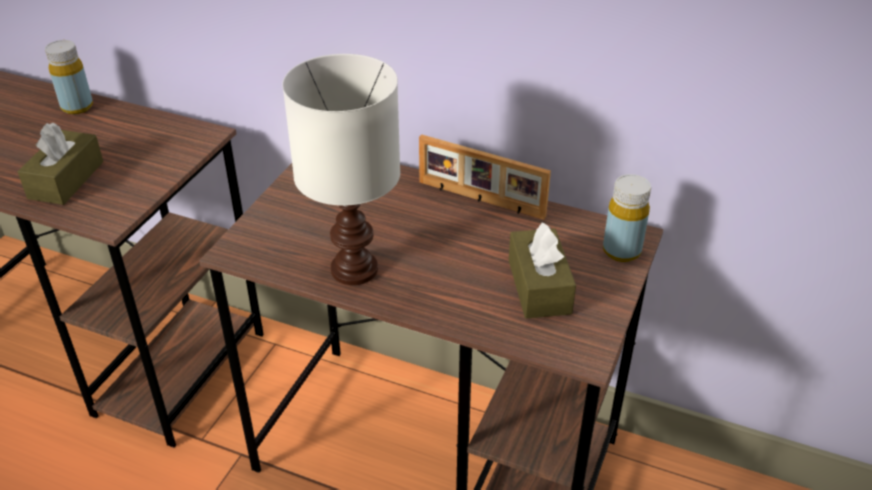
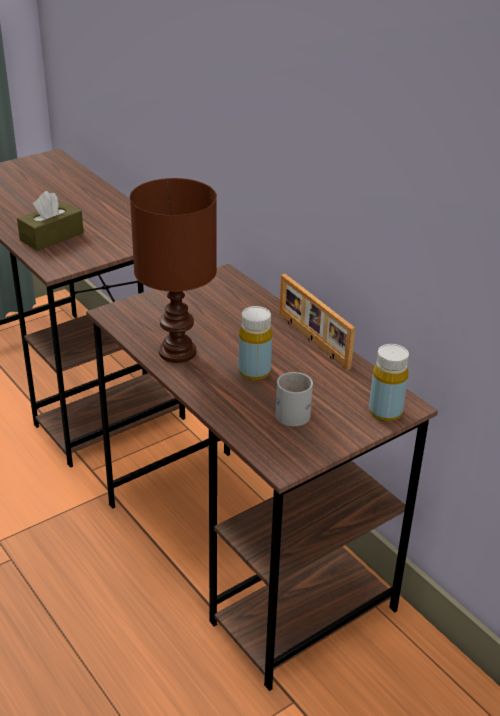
camera: 30 degrees right, 5 degrees down
(77, 107) = (98, 194): yellow bottle -> yellow bottle (254, 372)
(354, 268) = (178, 351): white table lamp -> brown table lamp
(539, 286) = (295, 411): brown tissue box -> white mug

